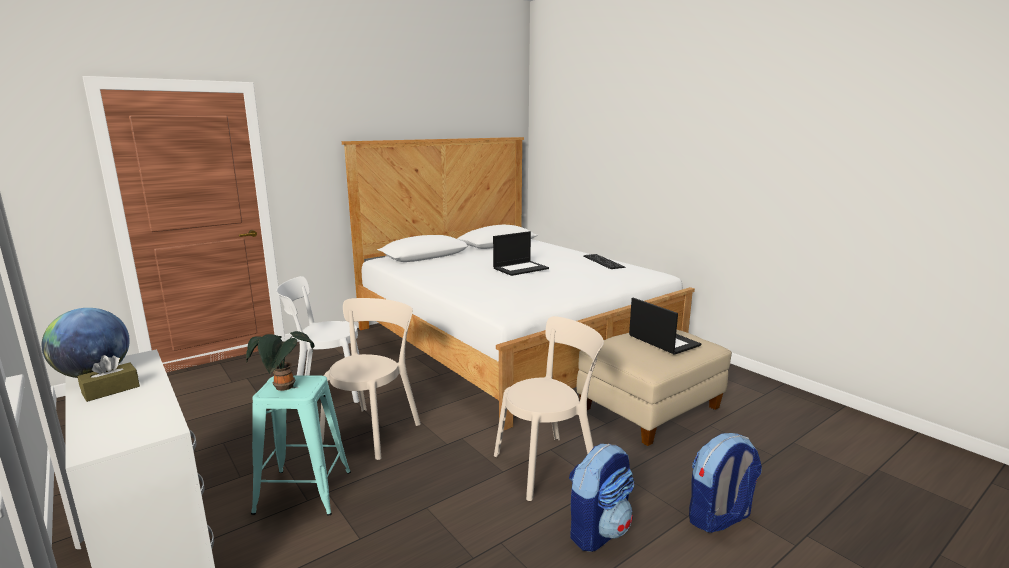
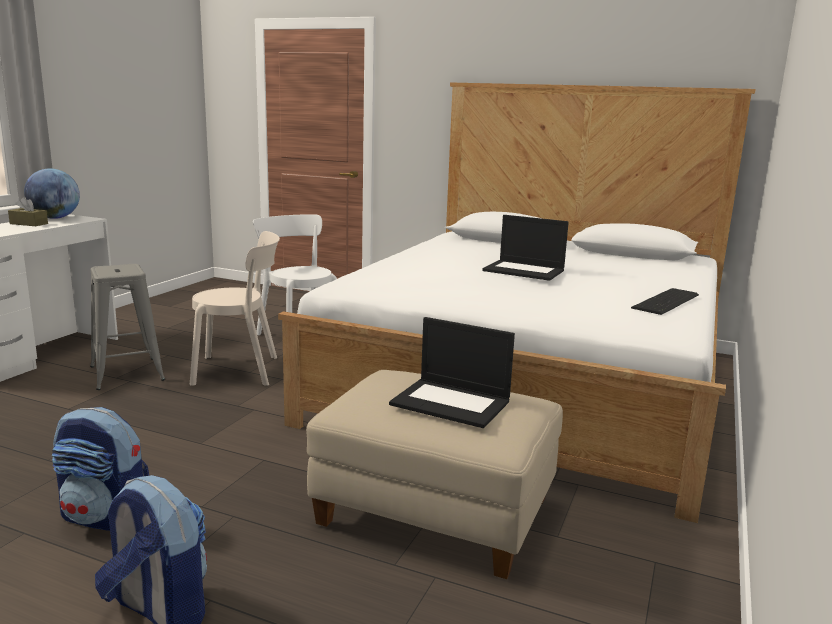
camera: 60 degrees right, 0 degrees up
(284, 388) = (112, 269): potted plant -> none
(303, 492) = (127, 373): turquoise stool -> grey stool
(549, 465) = (227, 465): beige chair -> none
(662, 340) = (452, 403): laptop -> laptop turned 90 degrees clockwise

